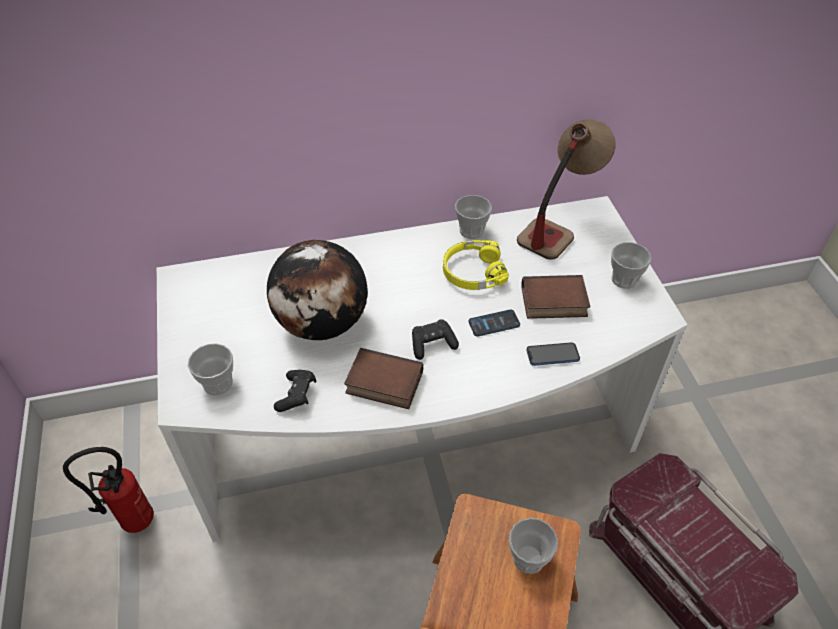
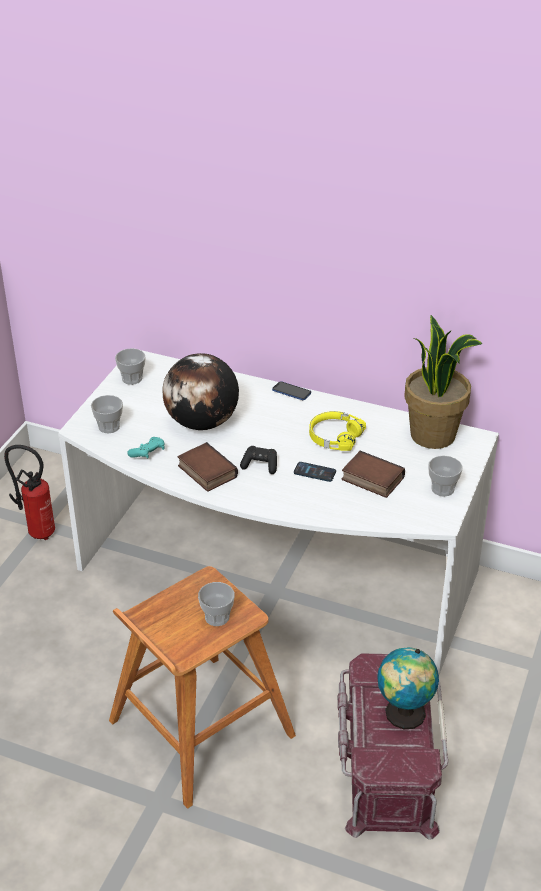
camera: 35 degrees right, 10 degrees down
(297, 396) = (148, 454): black game controller -> turquoise game controller
(471, 231) = (363, 412): cup -> cup (132, 378)
(552, 355) = (334, 507): phone -> phone (291, 392)
(558, 225) = (434, 435): table lamp -> potted plant
(705, 528) = (403, 715): none -> globe

